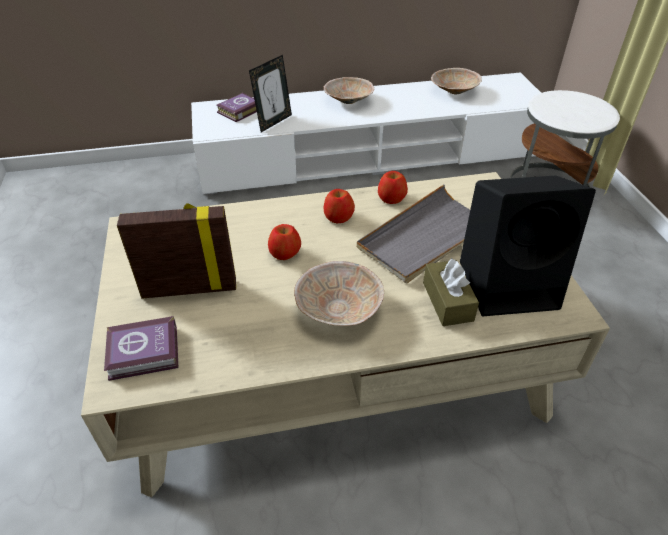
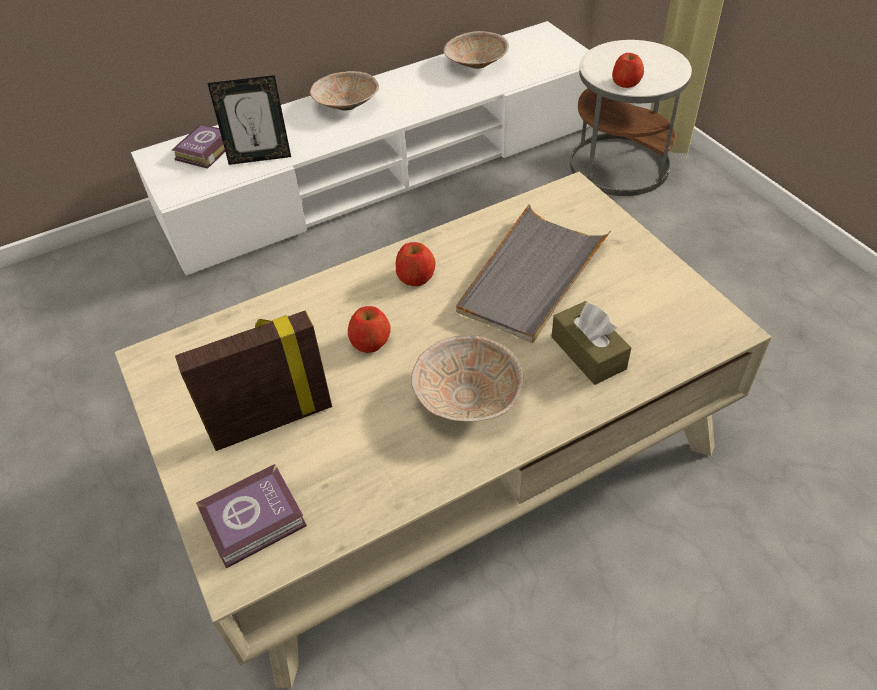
camera: 15 degrees left, 5 degrees up
(273, 122) = (260, 157): picture frame -> picture frame turned 60 degrees clockwise
(391, 198) = (470, 235): apple -> apple (626, 82)
(510, 284) = (648, 312): black speaker -> none

